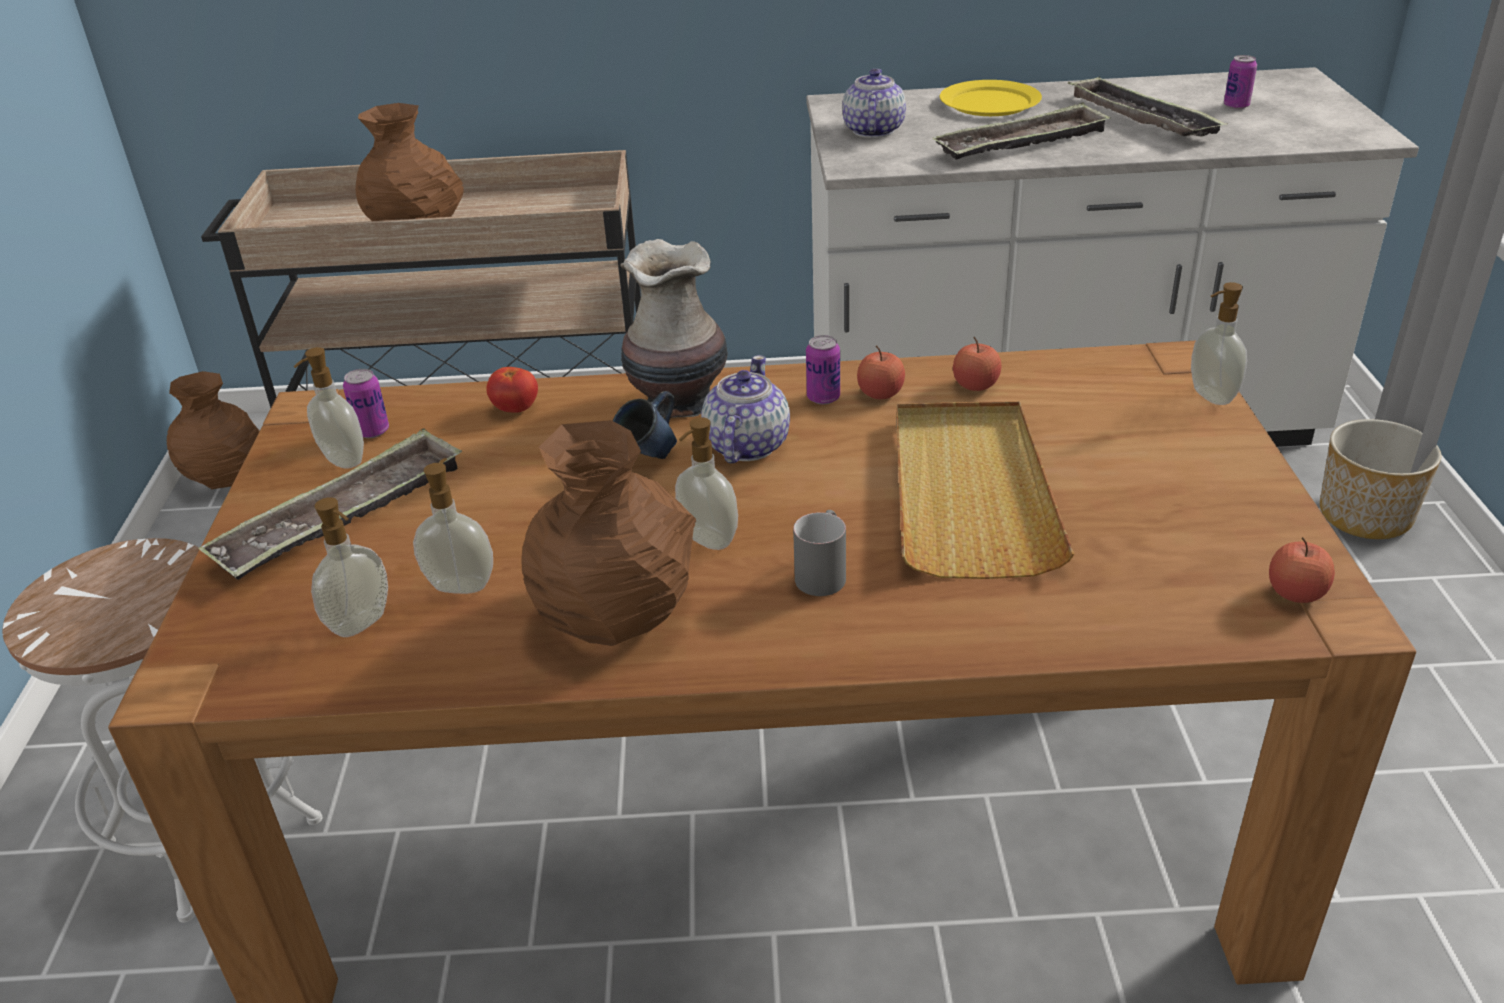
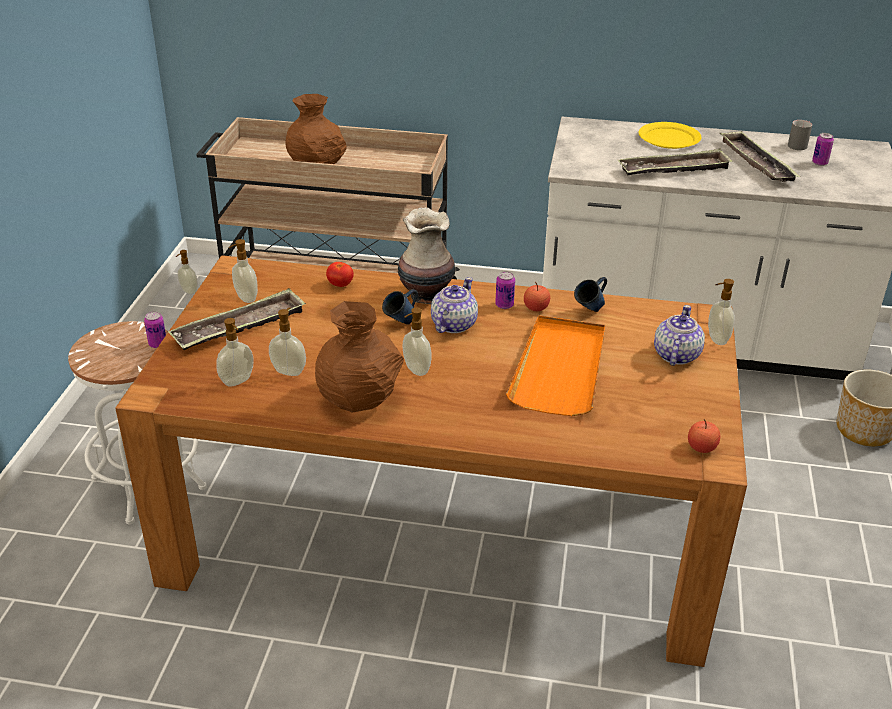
camera: 10 degrees right, 0 degrees up
(227, 477) = (188, 291): brown vase -> soap dispenser
(372, 431) = (264, 285): can -> can (158, 344)
(823, 571) = (468, 395): grey mug -> grey mug (798, 144)
(872, 131) = (589, 147): teapot -> teapot (675, 355)
(970, 492) = (560, 369): beige tray -> orange tray
(975, 385) = (590, 312): apple -> blue mug

